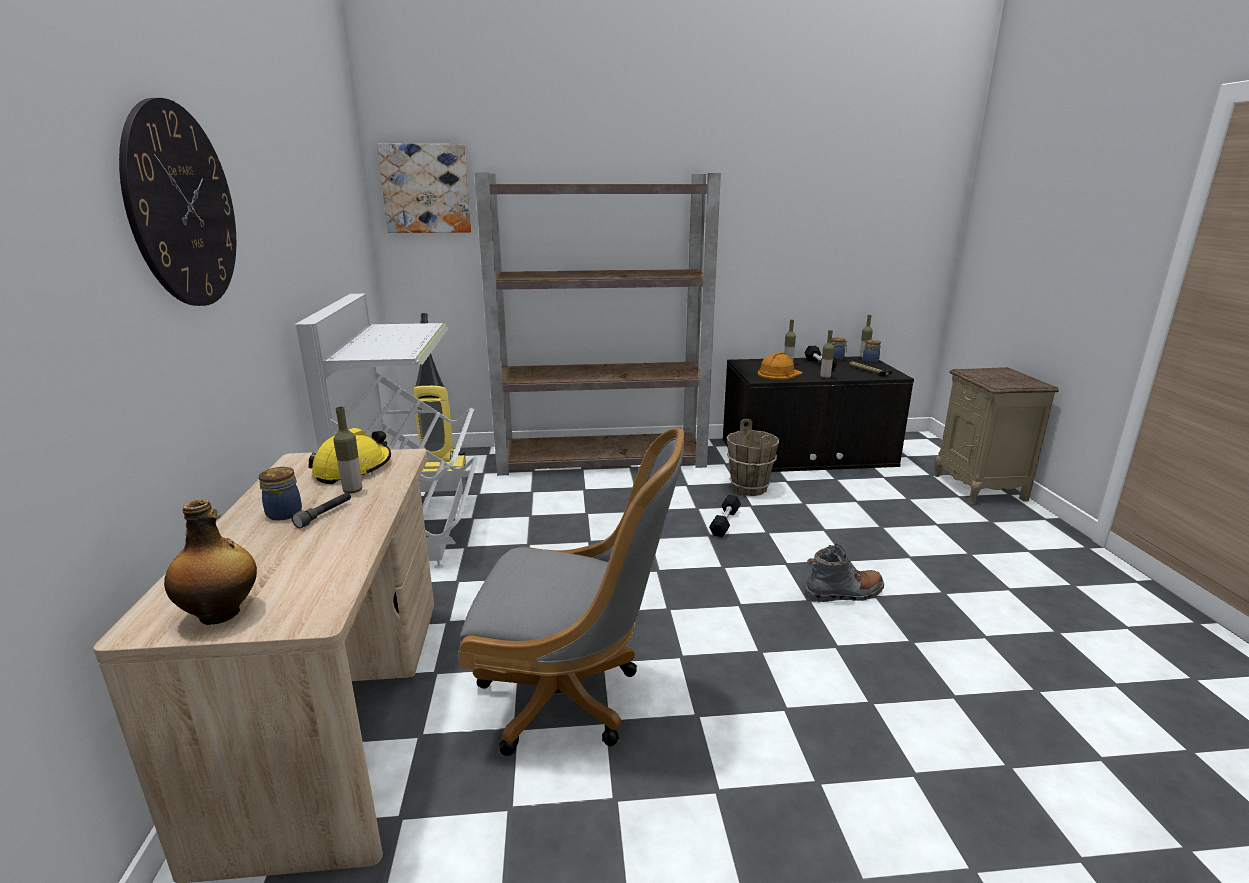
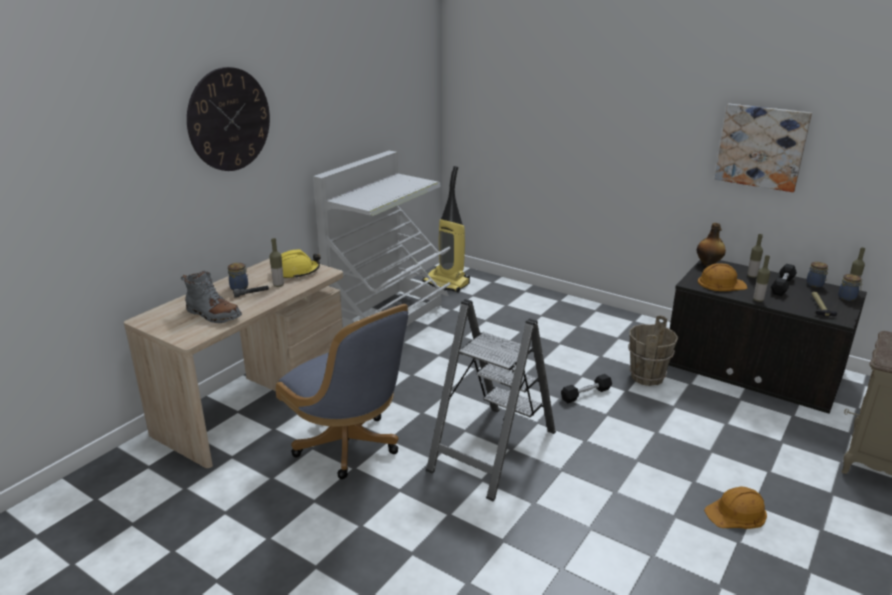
camera: 40 degrees right, 5 degrees up
(221, 614) = (167, 325): bottle -> bottle (708, 264)
(426, 189) = (479, 71): picture -> picture (761, 147)
(574, 700) = (352, 450): grey office chair -> blue office chair
(601, 457) = (567, 311): brown bookcase -> none
(725, 616) = (492, 451): none -> grey step ladder
(844, 593) = (594, 478): grey boot -> grey boot (213, 315)
(971, 566) = (736, 513): none -> orange hard hat

